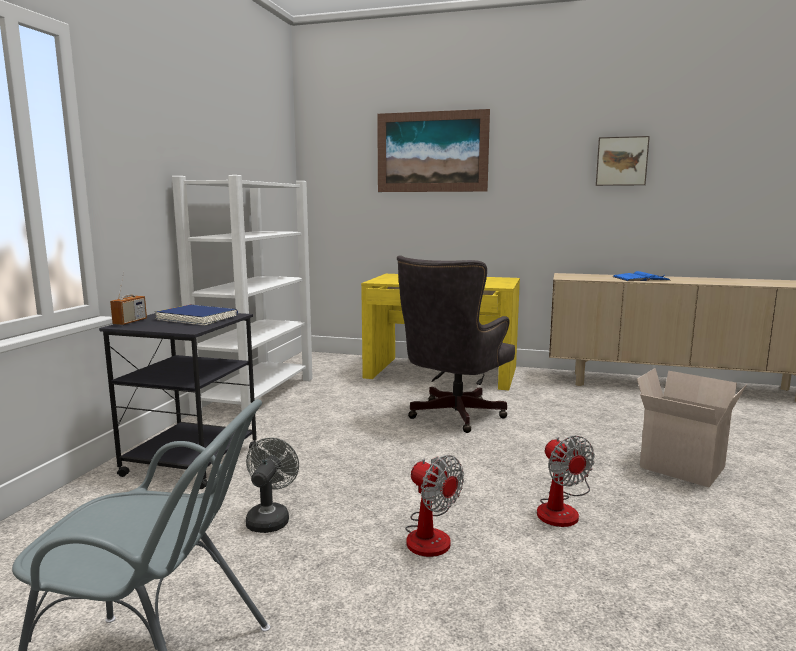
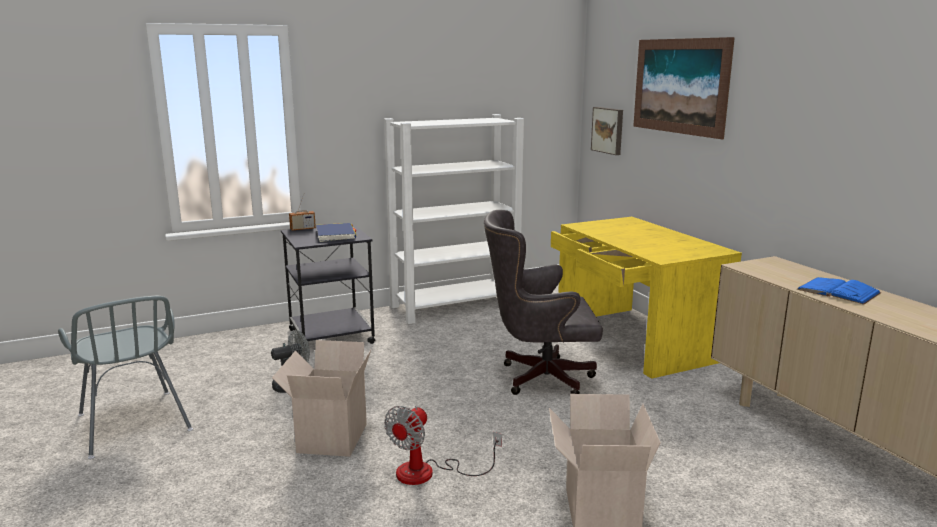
camera: 50 degrees right, 5 degrees up
(430, 534) = (330, 437): fan -> cardboard box
(621, 161) = (871, 117): picture -> picture (608, 130)

